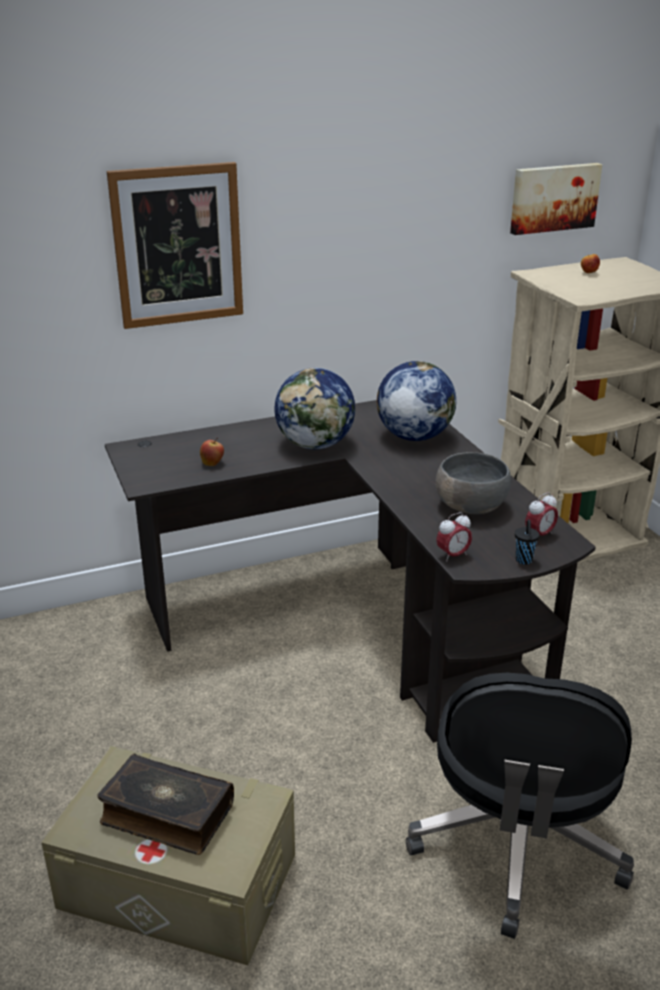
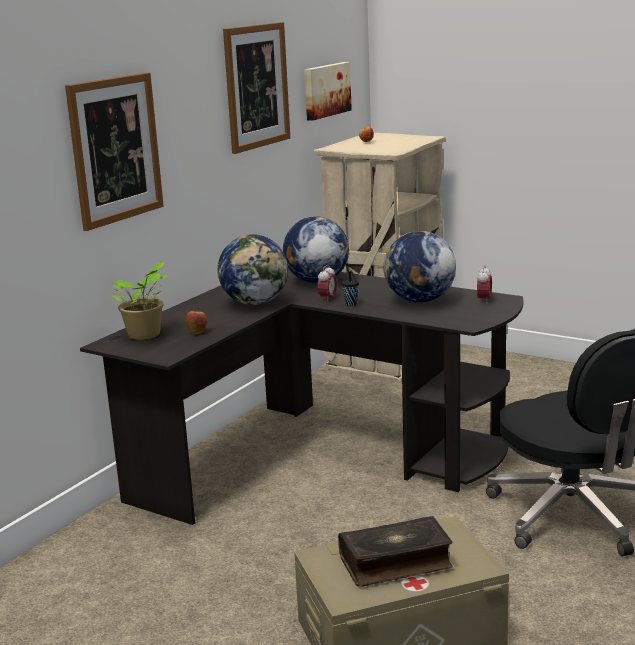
camera: 35 degrees left, 10 degrees down
(168, 450) = (145, 335): none -> potted plant
(422, 187) = (256, 86): none -> picture
(453, 555) = (453, 323): alarm clock -> alarm clock (327, 299)
(470, 506) = (419, 300): grey bowl -> globe
(524, 561) = (497, 313): black cup -> black cup (351, 304)

